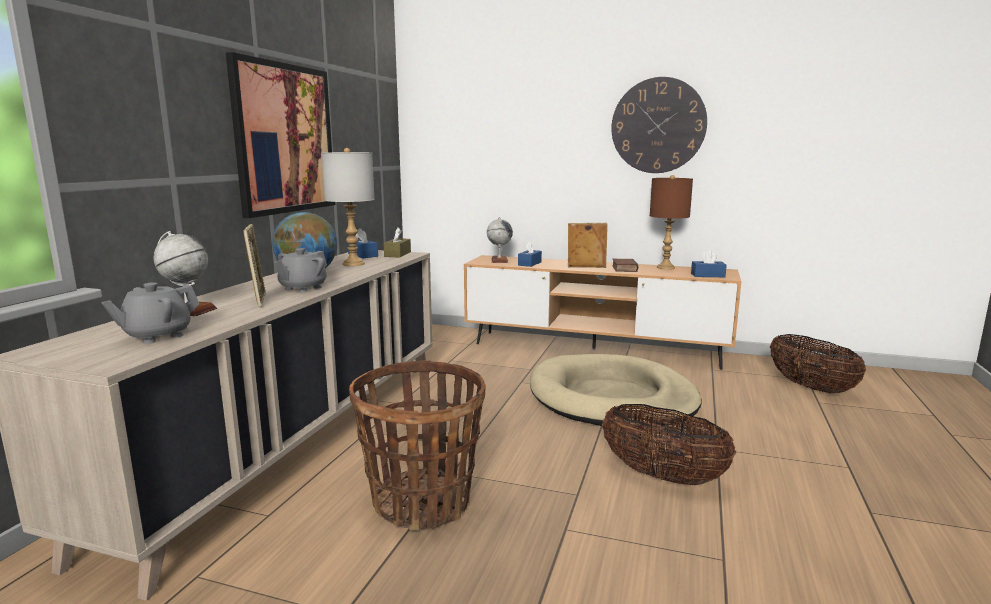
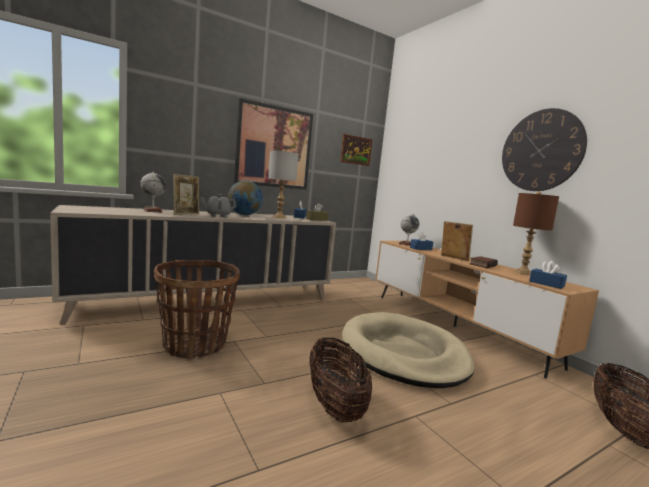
camera: 40 degrees right, 5 degrees down
(157, 336) = (110, 211): grey teapot -> none
(375, 126) = (356, 150): none -> picture

